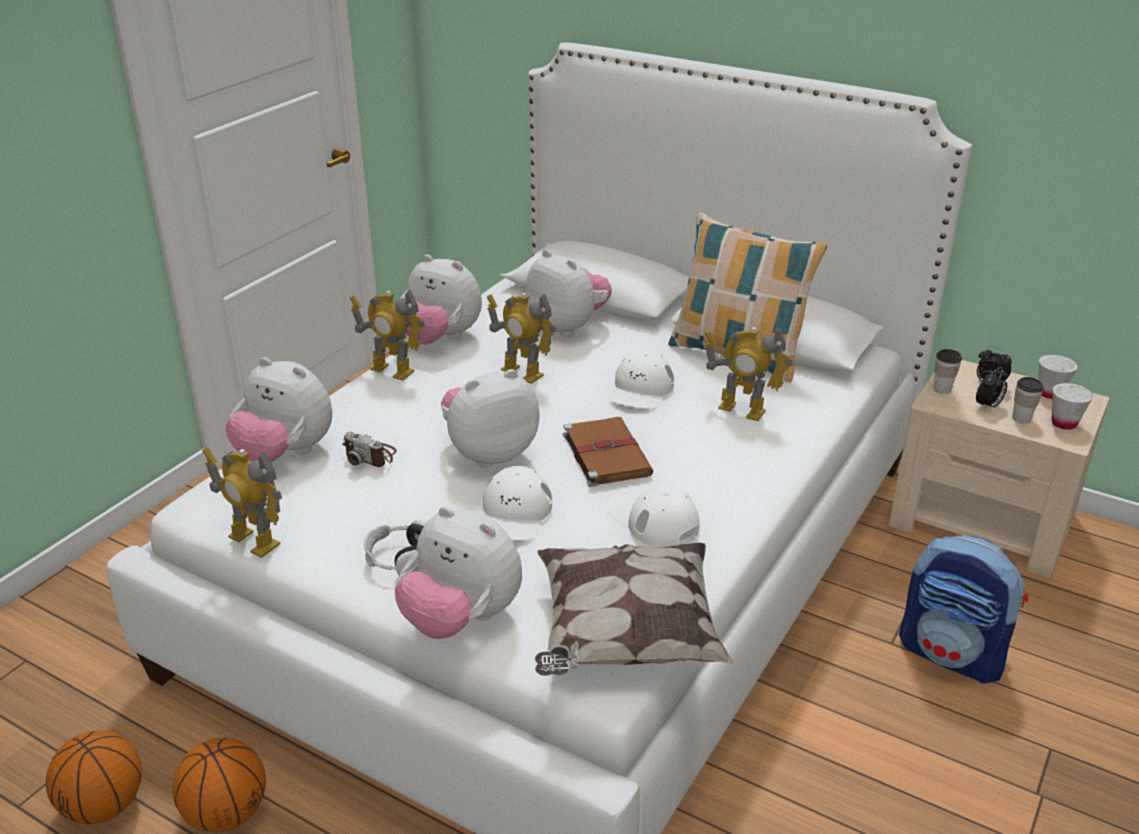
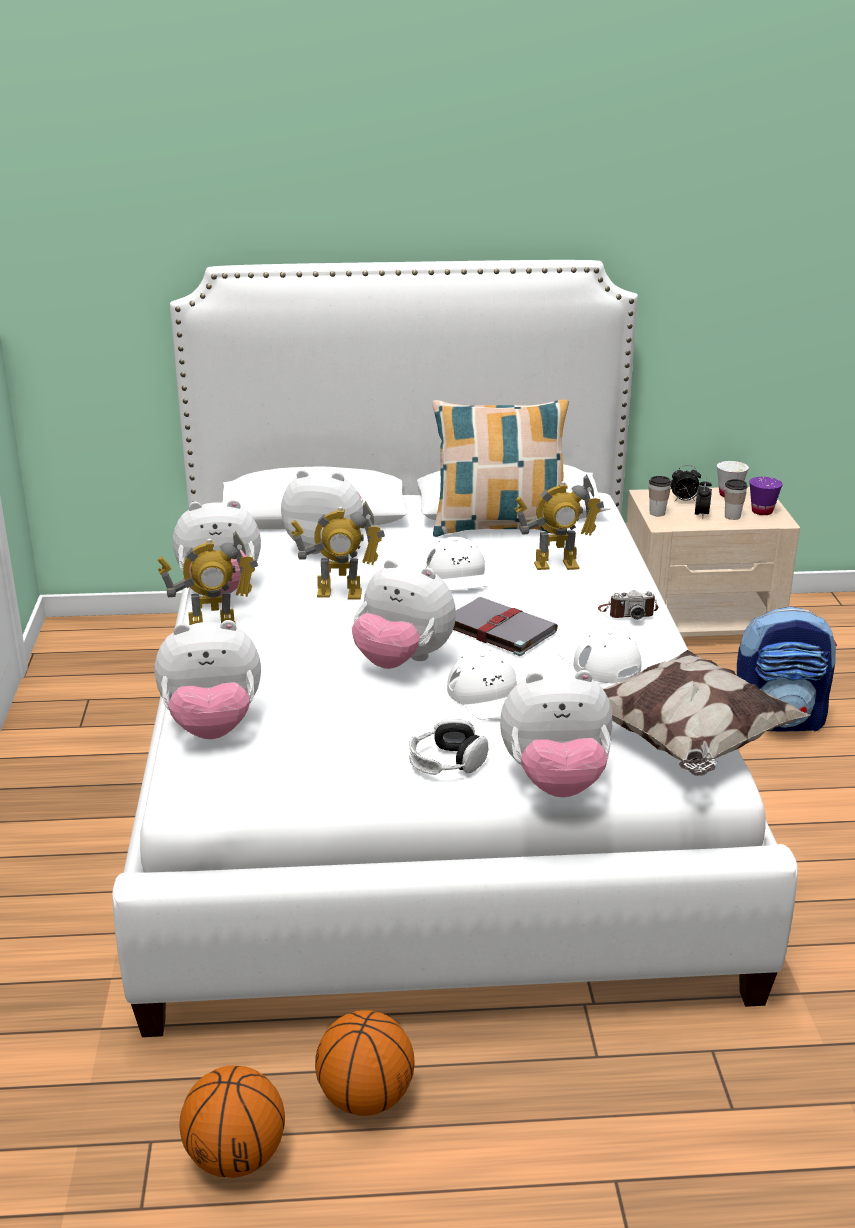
camera: 35 degrees left, 5 degrees down
(254, 541) = (291, 802): toy robot -> none
(370, 455) = (303, 698): camera -> camera (627, 612)
(489, 453) = (402, 661): plush toy -> plush toy turned 90 degrees counterclockwise
(605, 453) = (498, 629): brown book -> grey book
(653, 519) = (598, 661): white cap -> white cap turned 45 degrees clockwise
(1064, 423) = (762, 511): white cup -> purple cup

